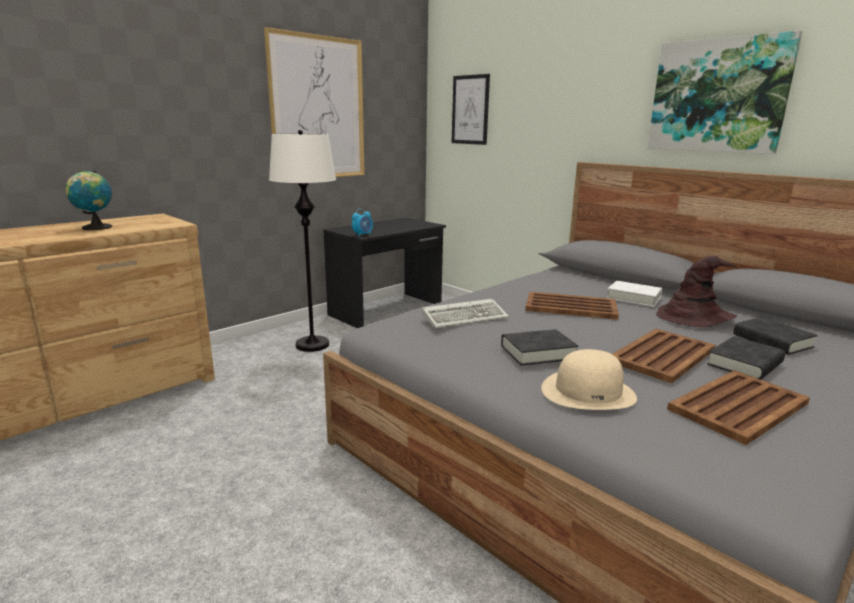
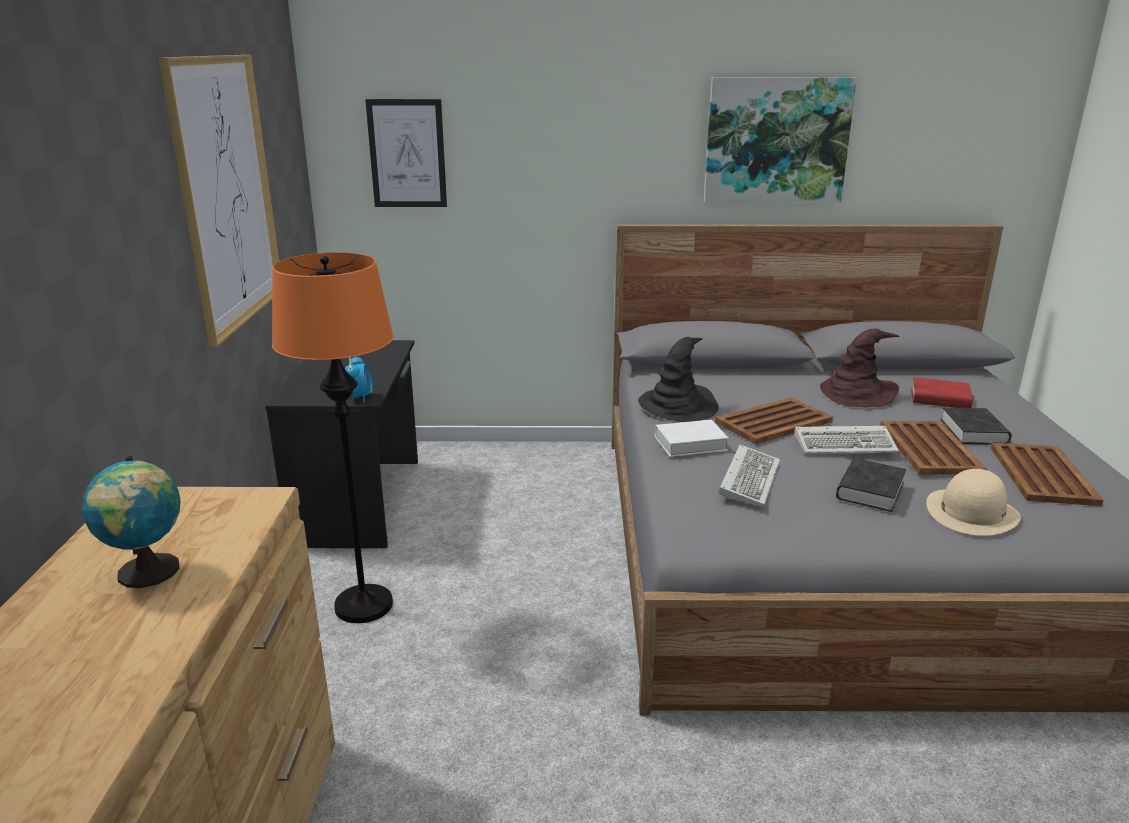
camera: 45 degrees left, 5 degrees up
(312, 345) = (364, 605): white floor lamp -> orange floor lamp
(530, 285) = (678, 406): none -> black hat
(589, 329) = (846, 444): none -> keyboard
(633, 298) = (782, 388): white book -> white book (690, 443)
(772, 341) = (940, 399): black book -> red book

